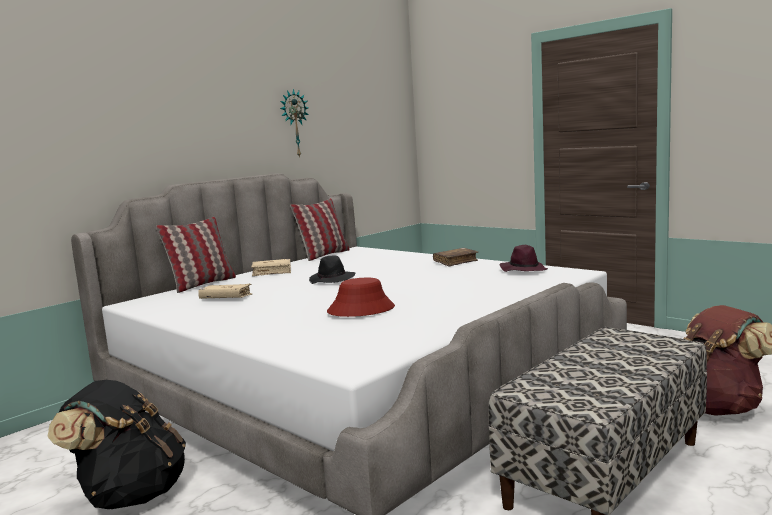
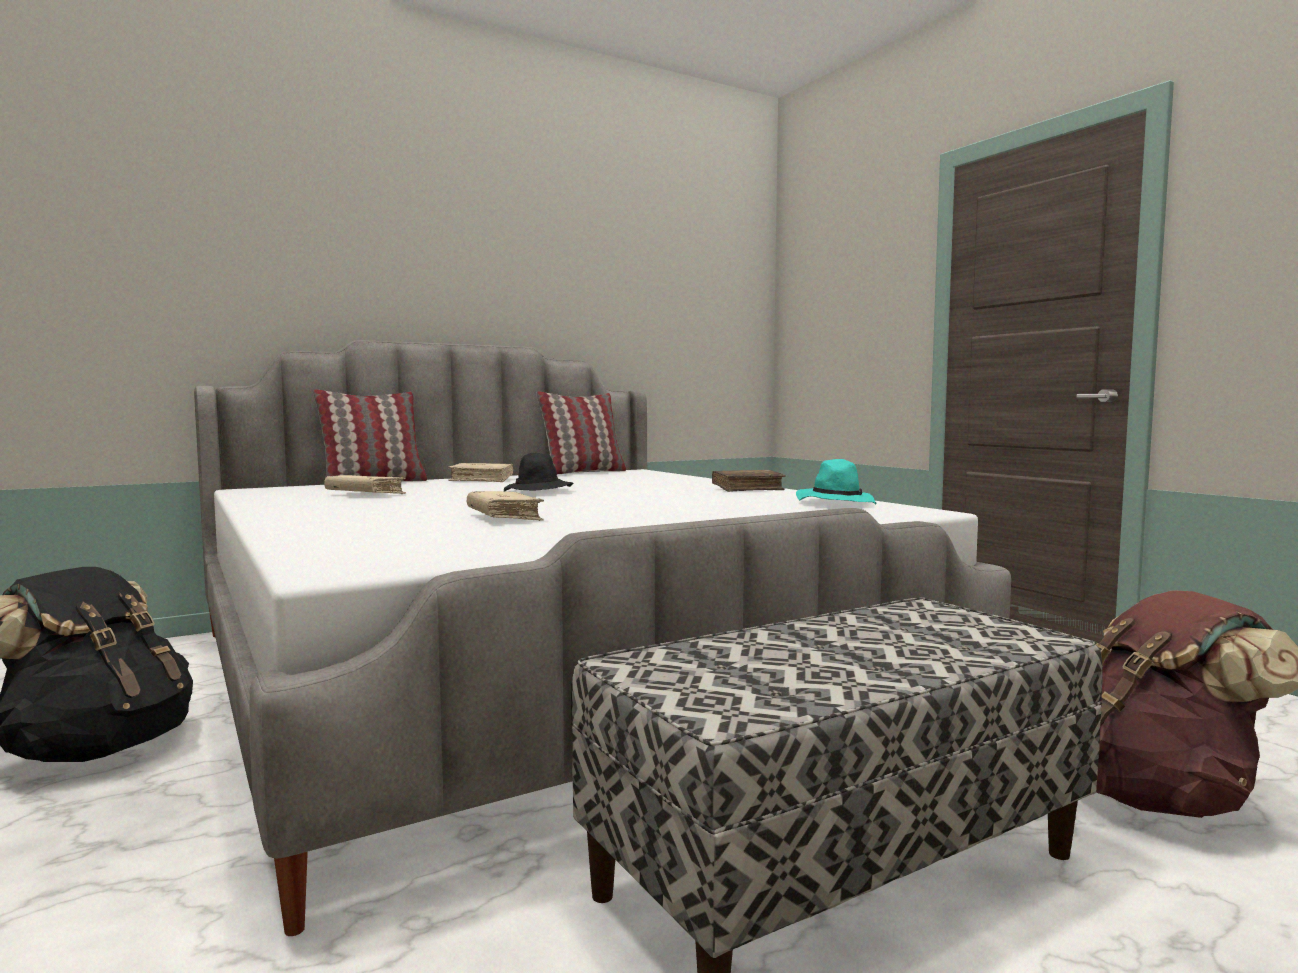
camera: 15 degrees right, 5 degrees down
(294, 123) = (568, 282): wall clock -> none
(361, 310) = (504, 518): red hat -> beige book
(523, 270) = (835, 503): purple hat -> turquoise hat

